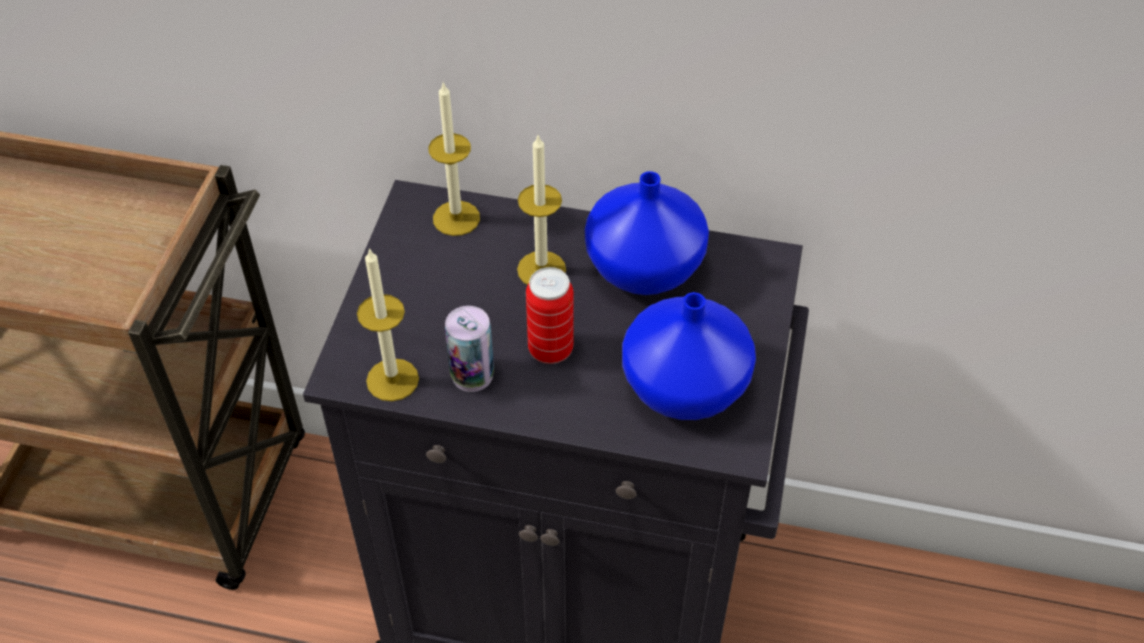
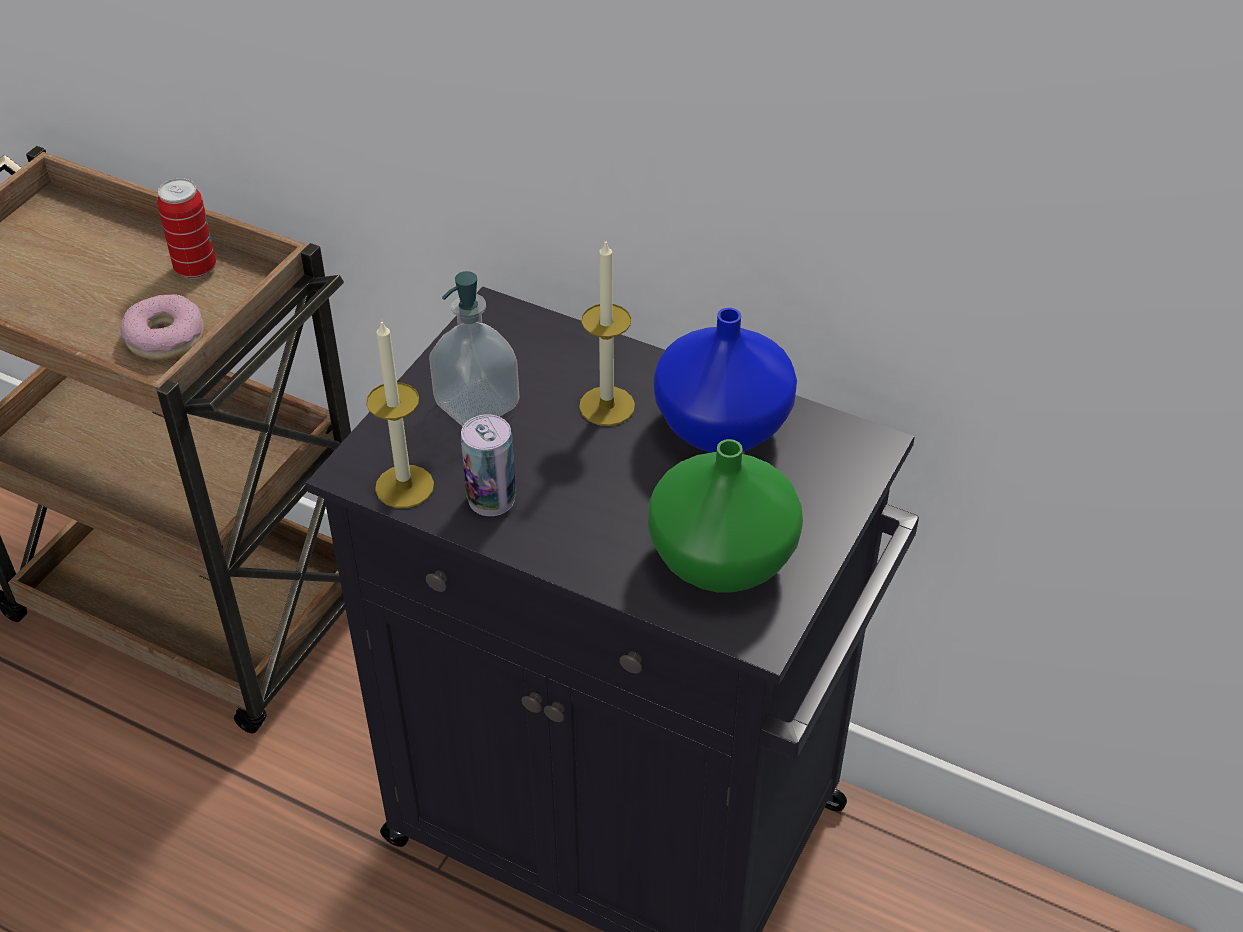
camera: 15 degrees right, 5 degrees down
(112, 277) = (166, 337): none -> donut
(429, 291) = (477, 405): none -> soap dispenser
(456, 218) = (533, 337): candle -> none
(550, 349) = (586, 489): can -> can (195, 268)
(682, 387) = (719, 557): blue vase -> green vase

